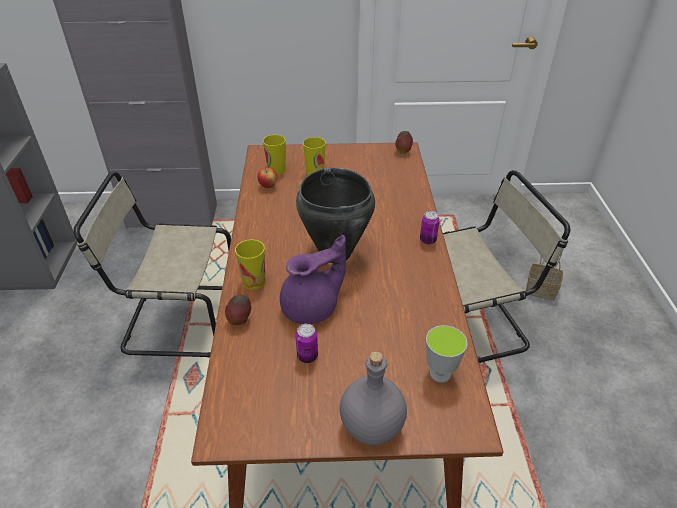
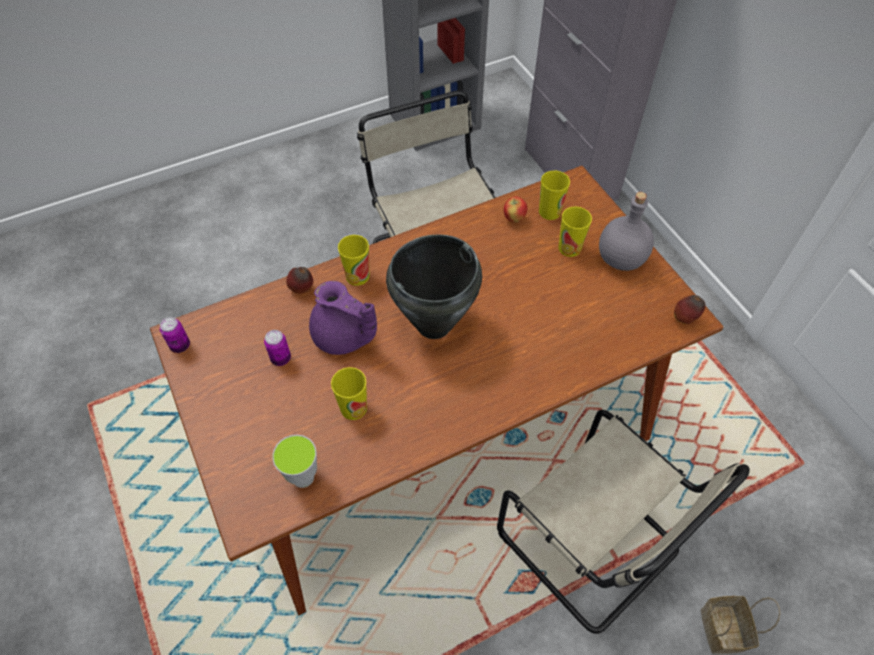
camera: 65 degrees right, 15 degrees up
(370, 427) = (220, 438): grey bottle -> grey bottle (620, 258)
(387, 322) = (353, 408): none -> cup
(428, 240) = (508, 404): can -> can (180, 345)

